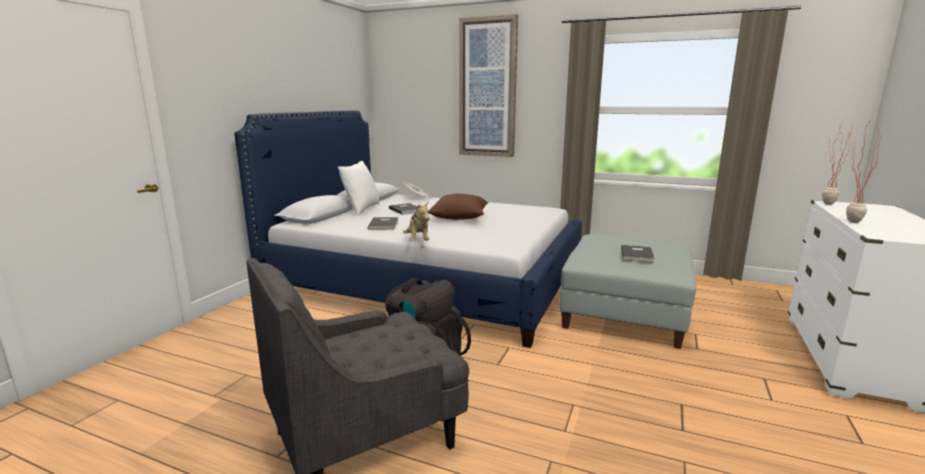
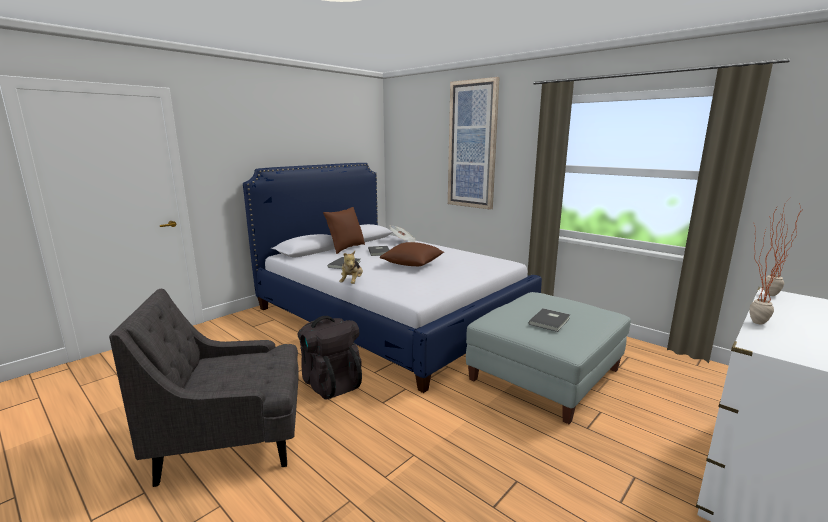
camera: 20 degrees right, 0 degrees up
(361, 210) = (345, 248): white pillow -> brown pillow

